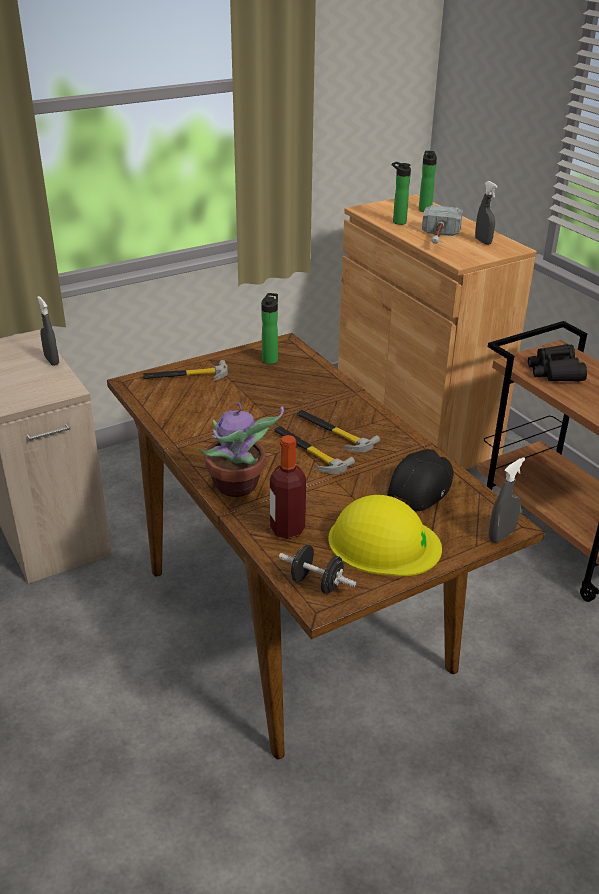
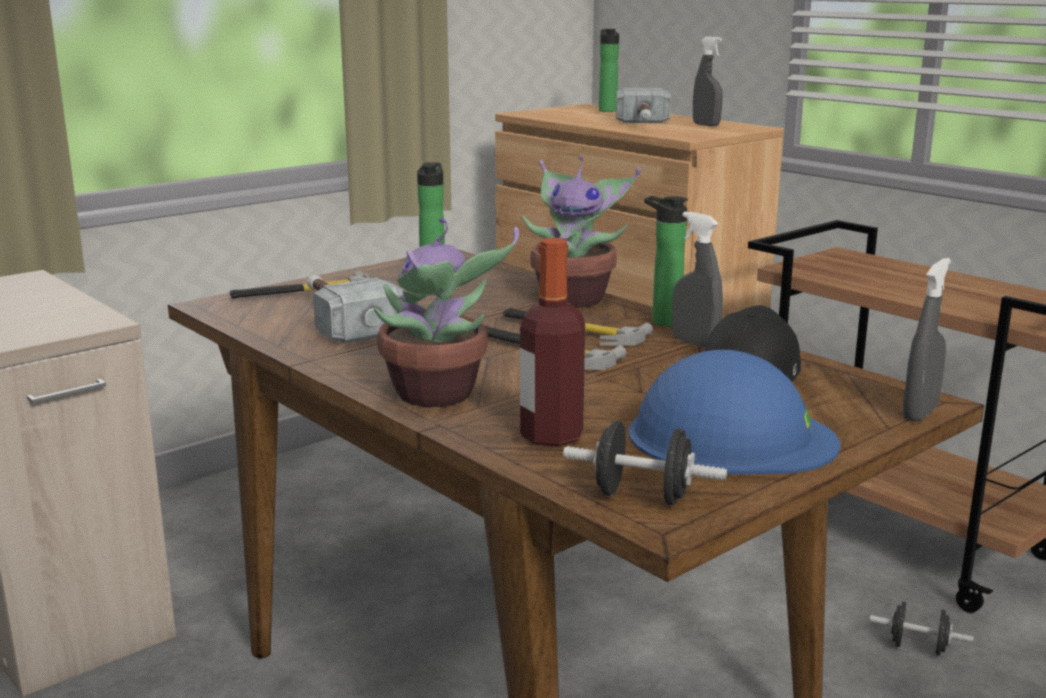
camera: 10 degrees left, 15 degrees down
(52, 360) = (67, 296): grey spray bottle -> grey spray bottle (694, 343)
(203, 407) = (342, 320): none -> hammer
(347, 399) = (575, 299): none -> potted plant
(383, 543) = (730, 437): yellow hard hat -> blue hard hat
(397, 222) = (577, 118): bottle -> bottle (662, 321)
(542, 621) = (918, 647): none -> black dumbbell
(555, 371) = (852, 272): black binoculars -> none

